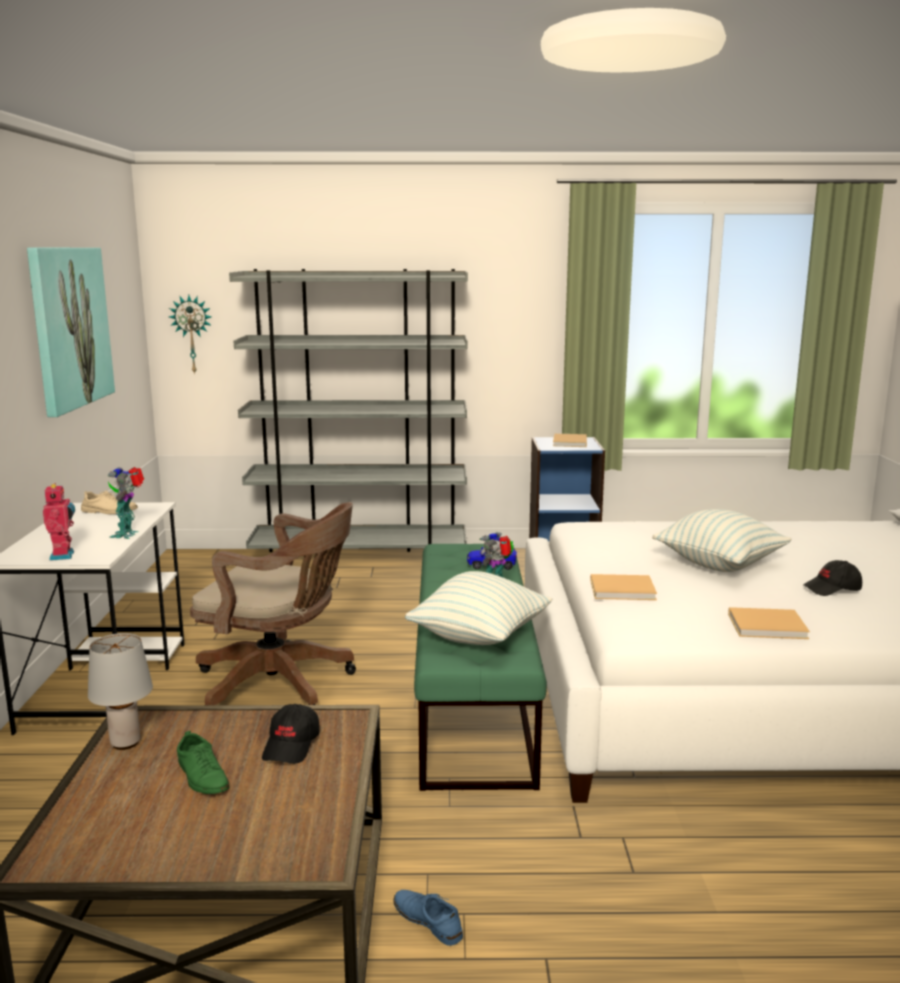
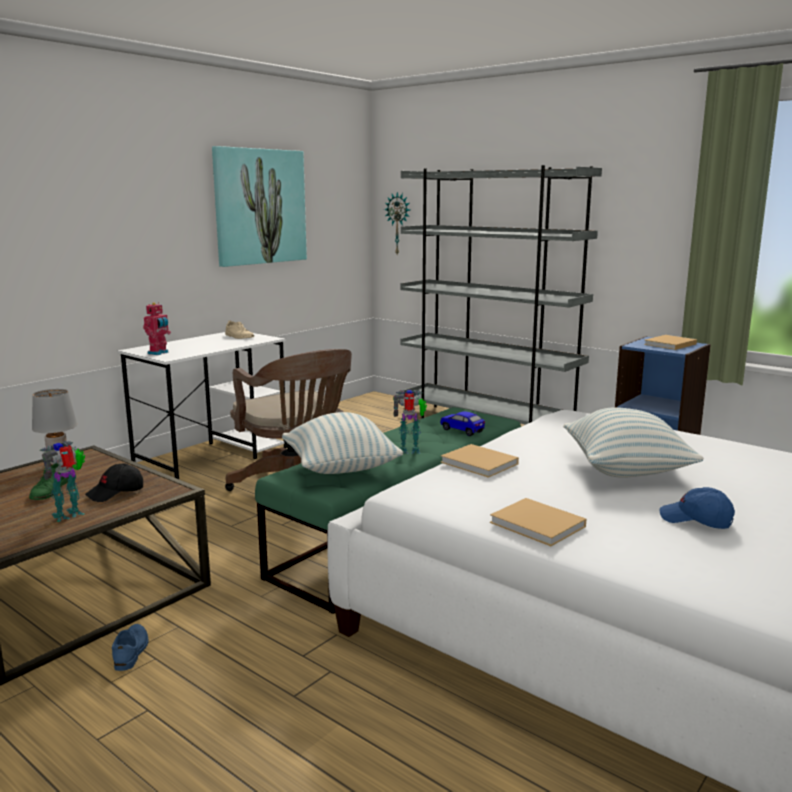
camera: 40 degrees right, 0 degrees up
(127, 534) = (214, 349): toy robot -> toy robot (70, 515)
(832, 589) = (696, 520): black cap -> blue cap

